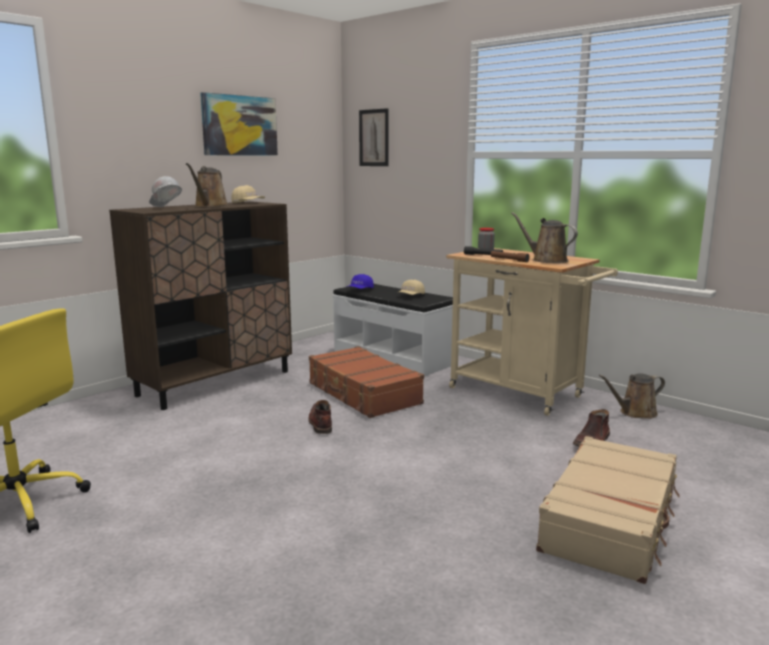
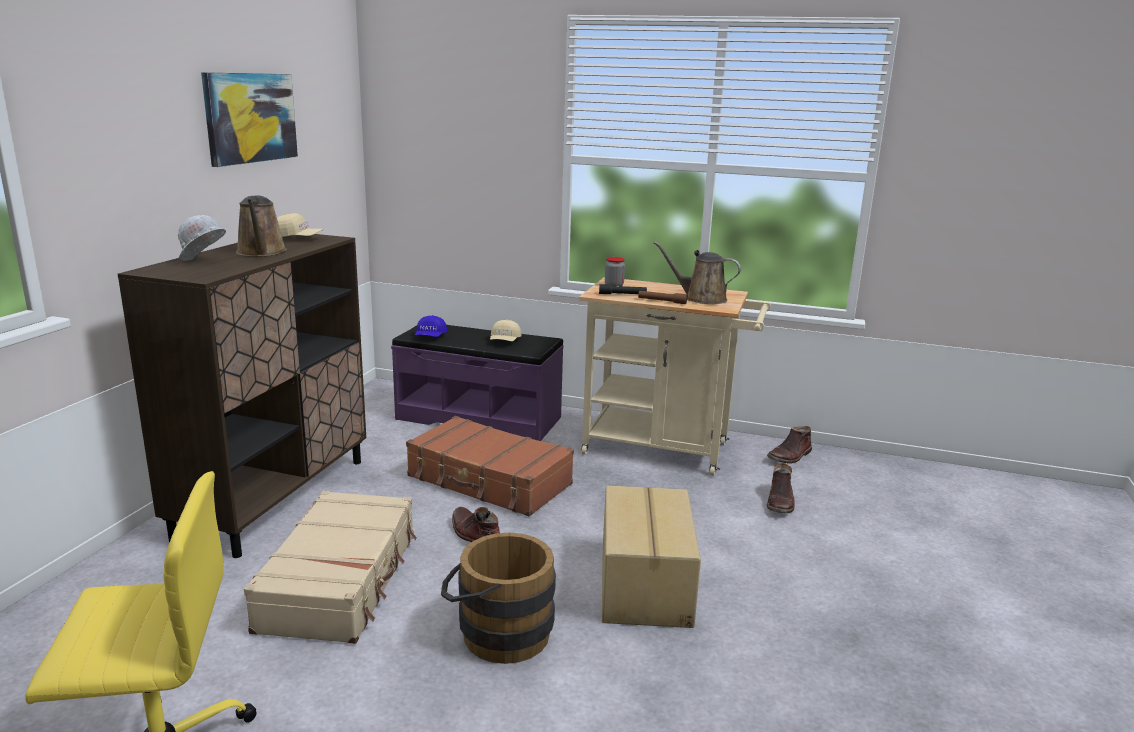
camera: 25 degrees left, 5 degrees up
(278, 480) = (497, 633): none -> brown bucket
(374, 138) = (417, 126): picture -> none
(394, 357) = (479, 418): white bench -> purple bench
(418, 473) = (646, 584): none -> cardboard box
(611, 521) = (870, 598): beige suitcase -> beige suitcase (341, 581)
(635, 413) = (790, 456): brown watering can -> brown boot

